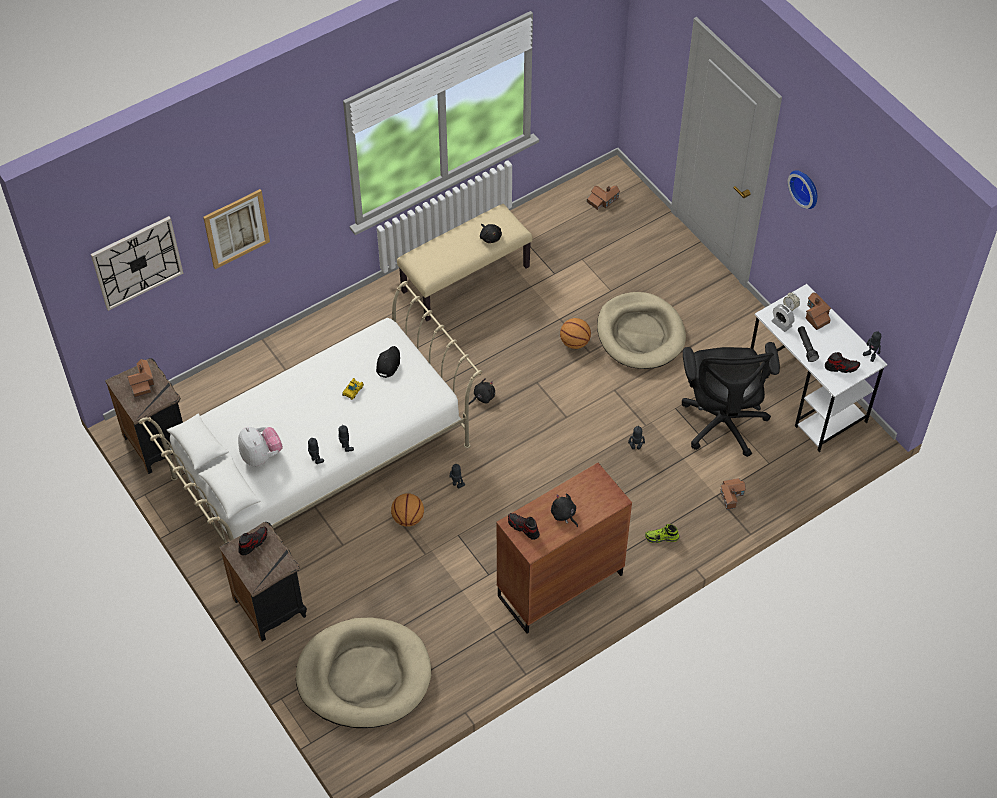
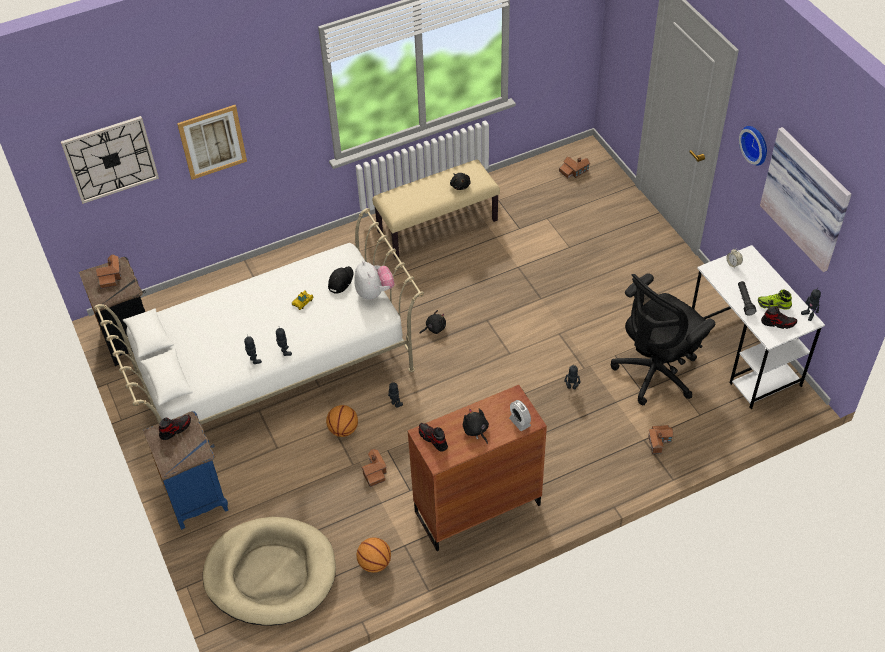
camera: 10 degrees right, 5 degrees down
(261, 456) = (204, 351): plush toy -> plush toy (374, 292)
(270, 606) = (197, 497): black nightstand -> blue nightstand
(575, 342) = (528, 288): basketball -> basketball (375, 563)
(640, 334) = (591, 286): beige dog bed -> none
(661, 537) = (584, 473): shoe -> shoe (774, 305)
(721, 418) = (658, 368): black office chair -> black office chair turned 45 degrees clockwise
(781, 324) = (722, 278): alarm clock -> alarm clock (520, 422)
(816, 315) = (757, 273): toy house -> toy house (374, 471)
(862, 243) = (808, 198): none -> picture

